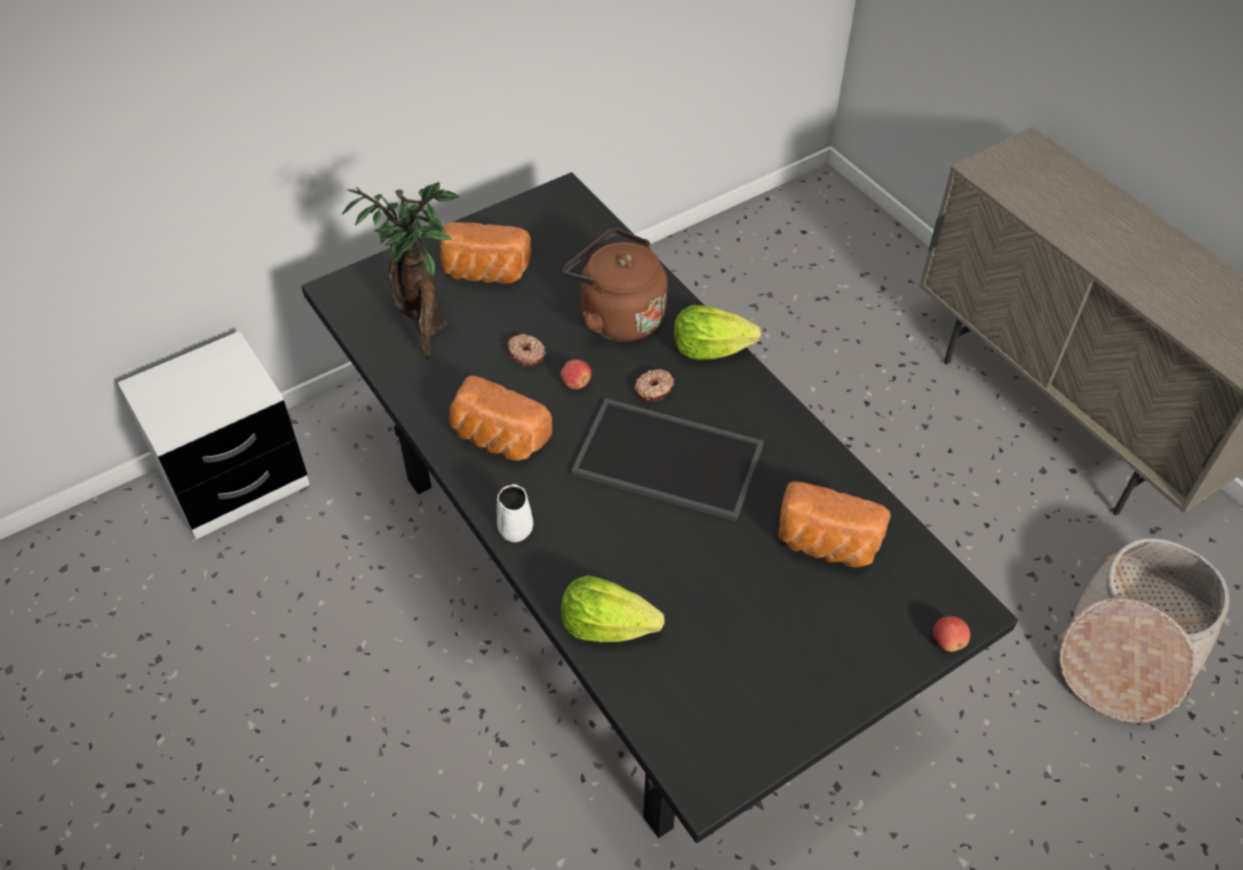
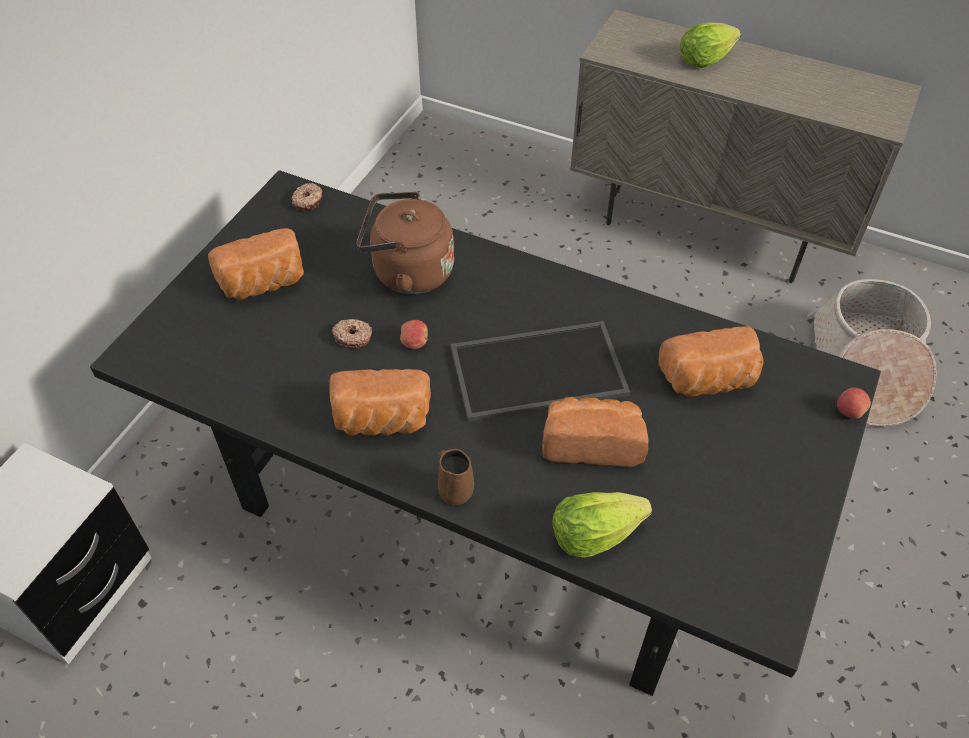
camera: 30 degrees left, 0 degrees up
(424, 325) = (240, 352): potted plant -> none
(516, 527) = (455, 490): white mug -> brown mug
(654, 390) = (484, 320): donut -> donut (308, 201)
(668, 546) = (592, 442): none -> bread
(709, 349) = (503, 267): lettuce -> lettuce (704, 60)

